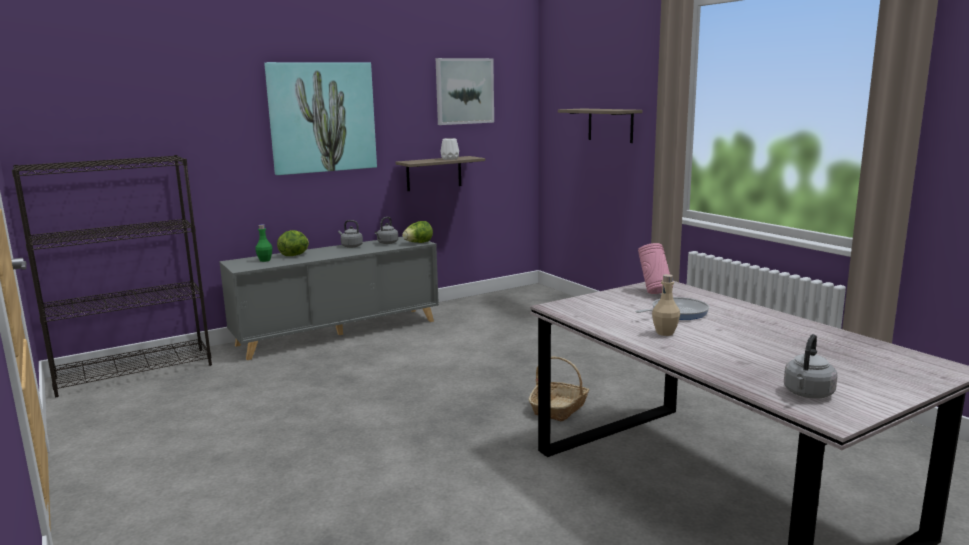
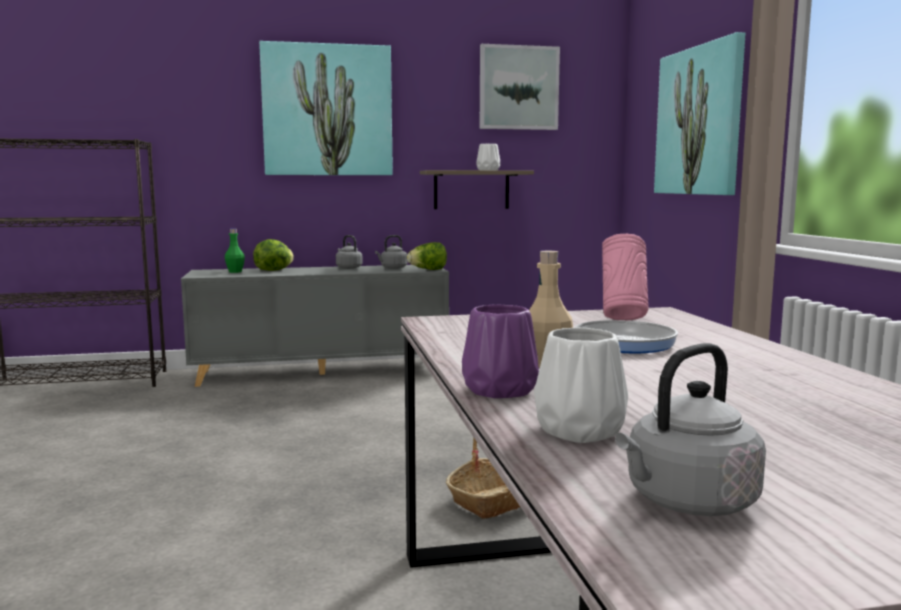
camera: 20 degrees right, 5 degrees down
(610, 125) = (699, 121): shelf -> picture
(670, 352) = (501, 390): none -> purple vase
(734, 369) = (581, 431): none -> white vase

